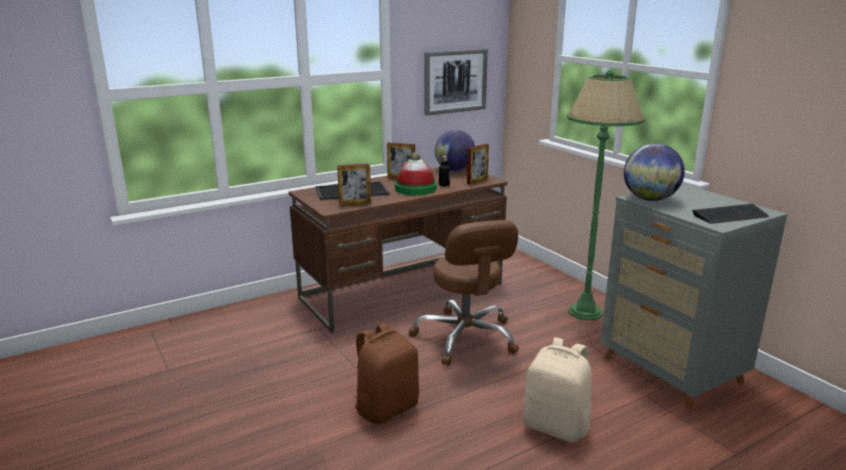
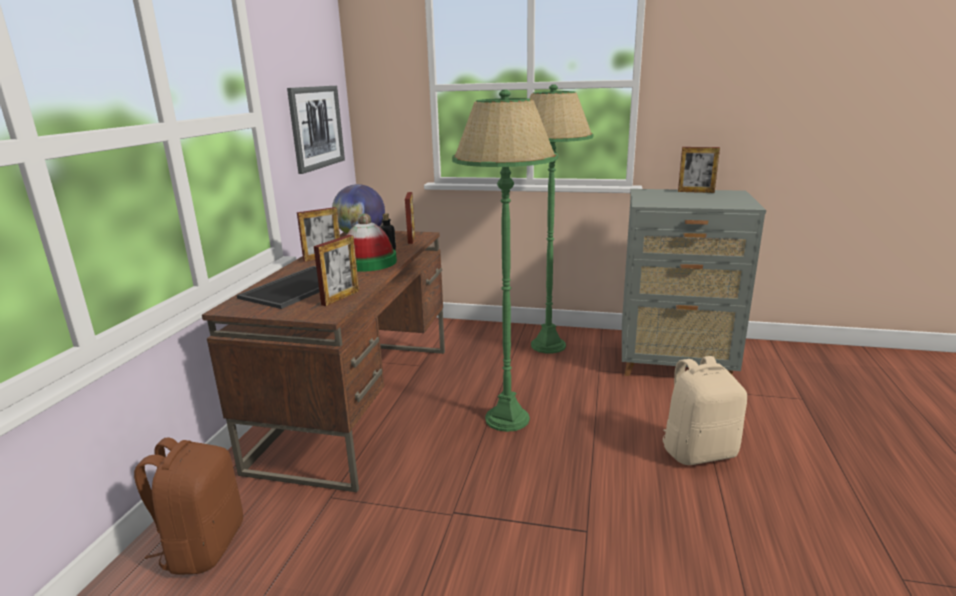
camera: 45 degrees left, 0 degrees up
(386, 408) = (560, 535): brown backpack -> brown backpack (203, 546)
(467, 340) = (506, 419): brown office chair -> green floor lamp
(650, 199) = (656, 202): globe -> none
(727, 201) = (696, 191): none -> picture frame
(730, 215) = (730, 199): keyboard -> none

